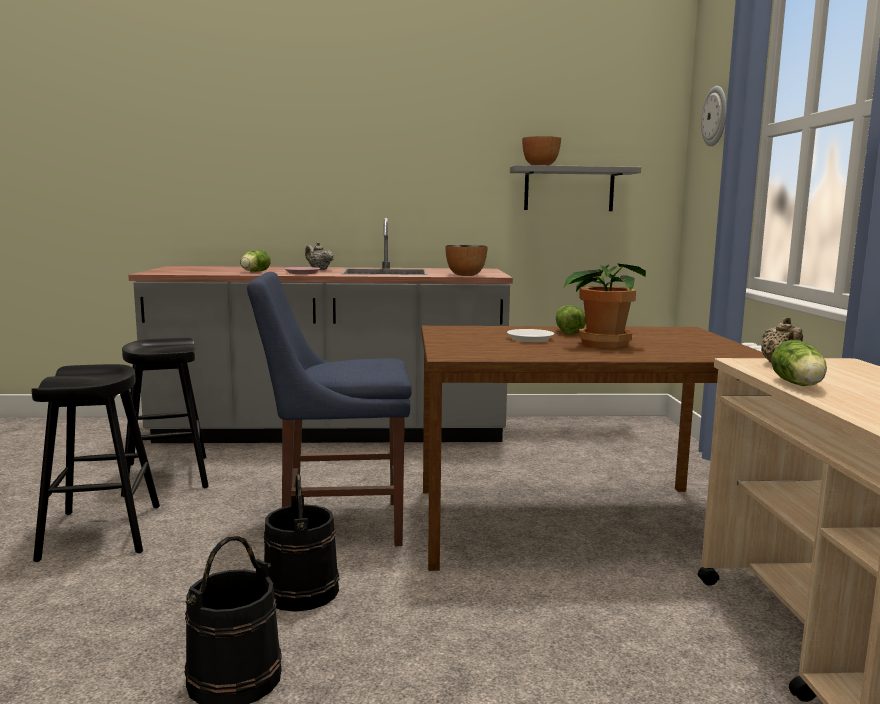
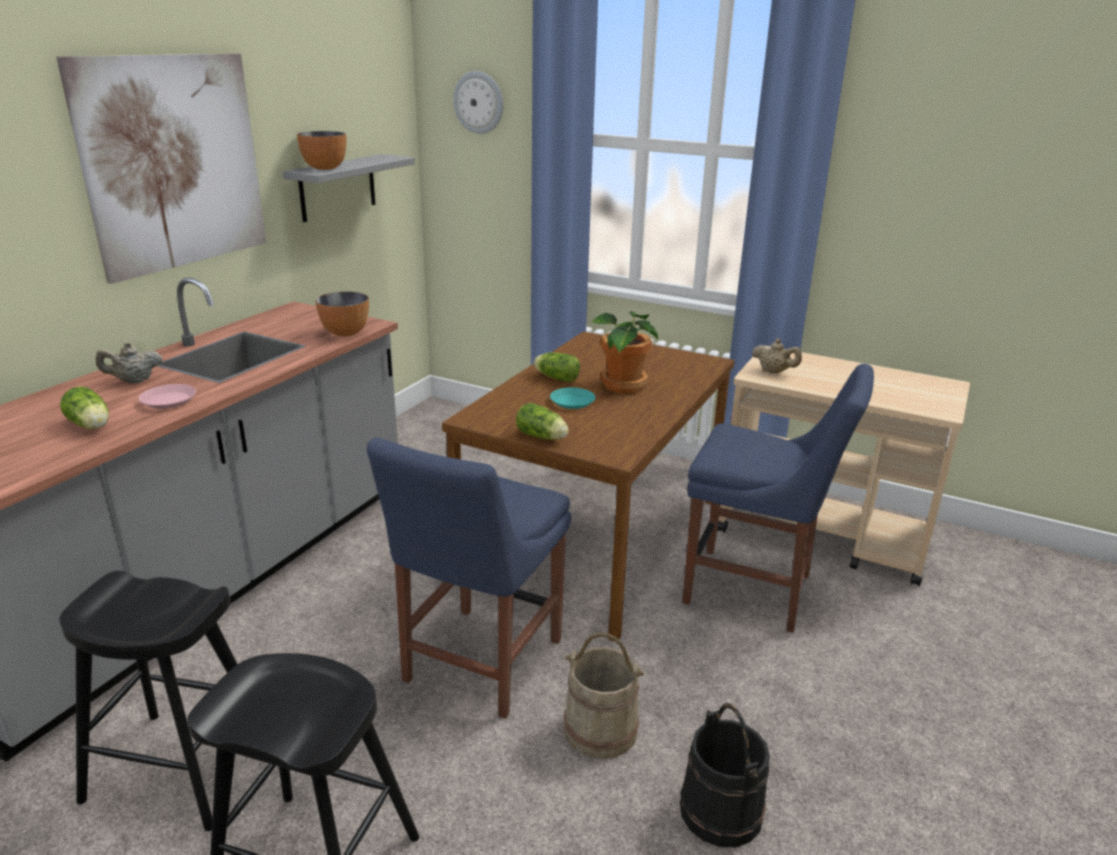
camera: 60 degrees left, 15 degrees up
(300, 591) = (600, 730): black bucket -> beige bucket
(413, 147) = (174, 163): none -> picture
(530, 339) = (572, 402): white plate -> turquoise plate
(621, 628) = (755, 591): none -> blue chair
(799, 385) = (830, 390): lettuce -> lettuce (543, 437)

